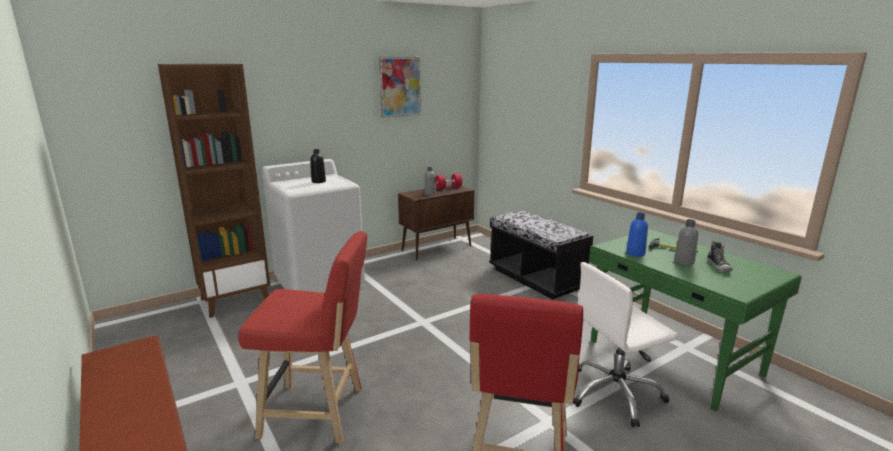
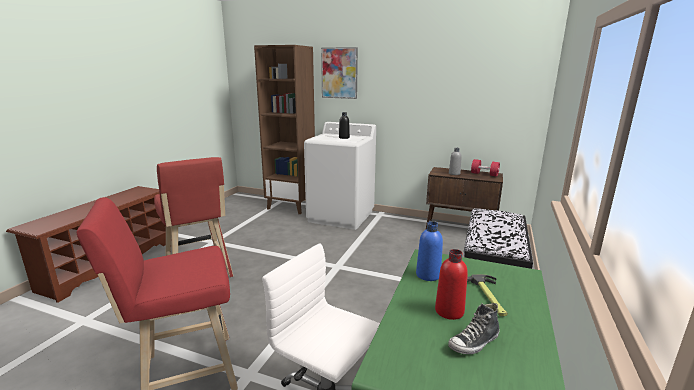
camera: 55 degrees right, 0 degrees up
(400, 86) = (450, 68): picture -> picture (339, 73)
(684, 262) = (449, 311): grey bottle -> red bottle

